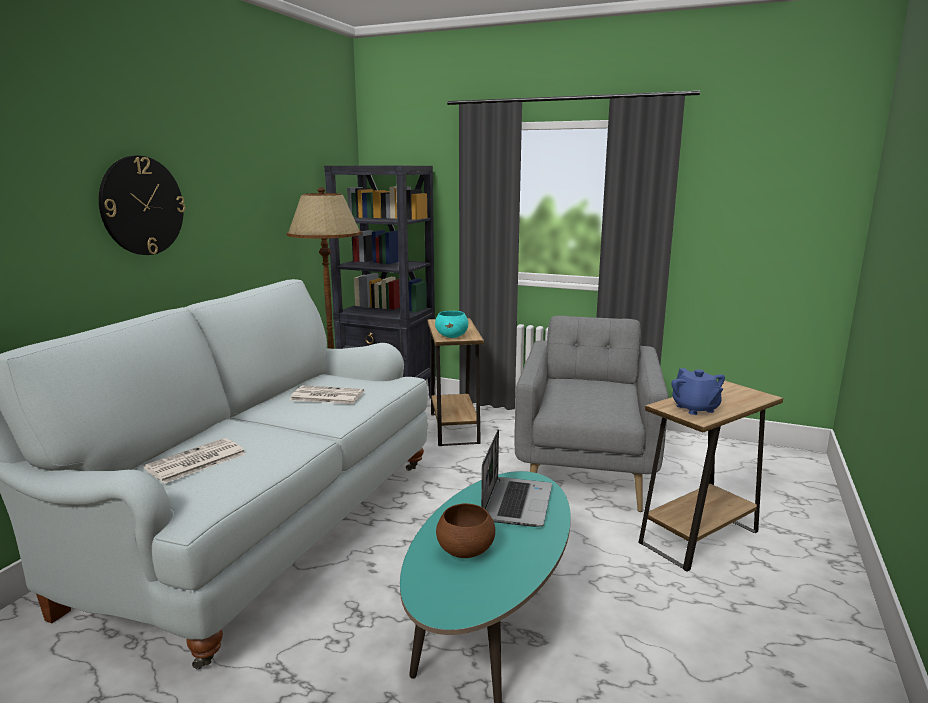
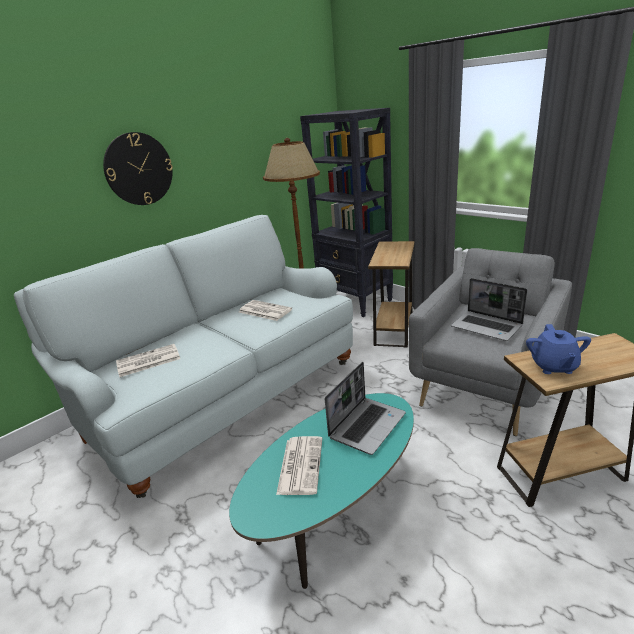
camera: 25 degrees right, 10 degrees up
(452, 336) = (385, 261): turquoise bowl -> none
(465, 551) = (300, 464): brown bowl -> newspaper
(592, 395) = (487, 327): none -> laptop

